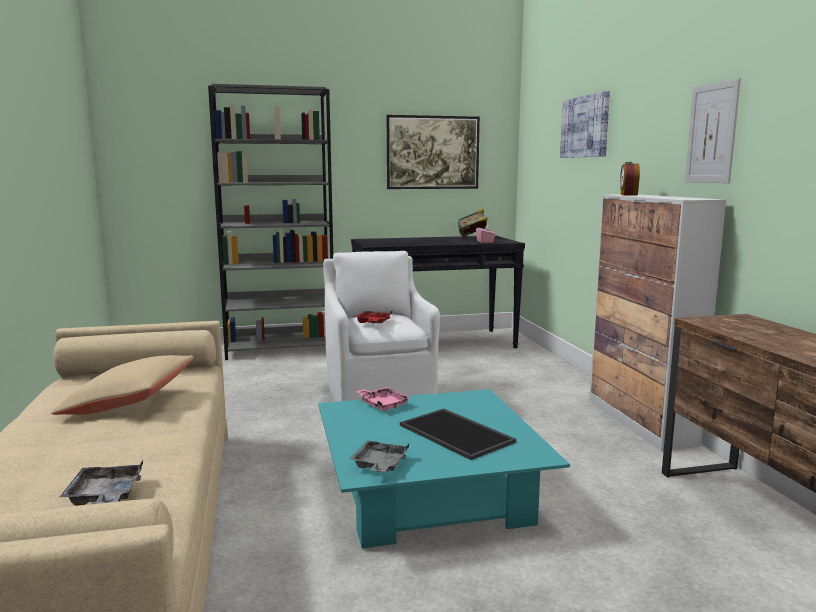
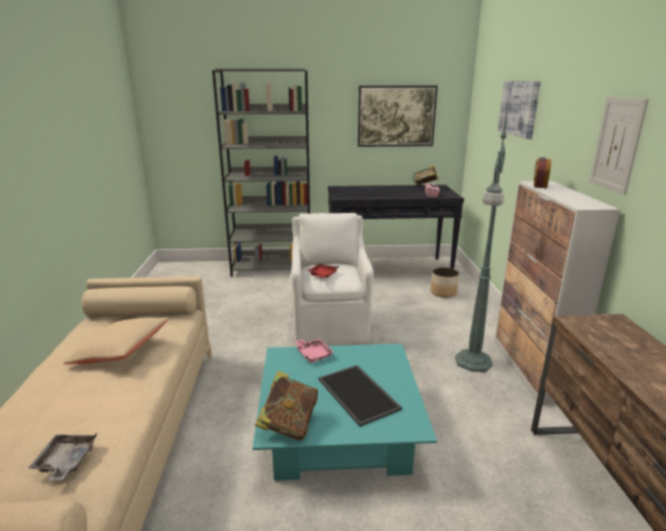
camera: 10 degrees right, 10 degrees up
(379, 465) = (288, 424): grey tray -> book
(511, 360) = (443, 292): none -> planter
(571, 420) = (472, 362): none -> green floor lamp

